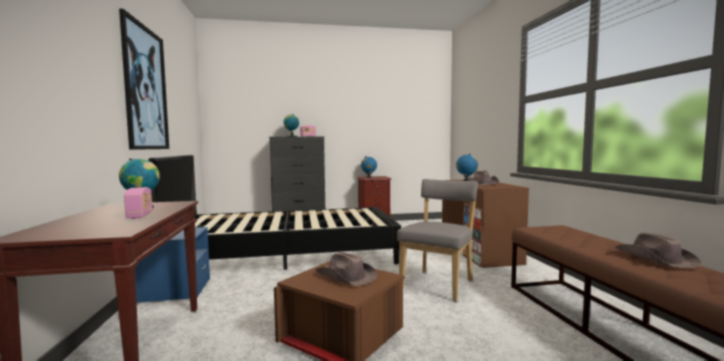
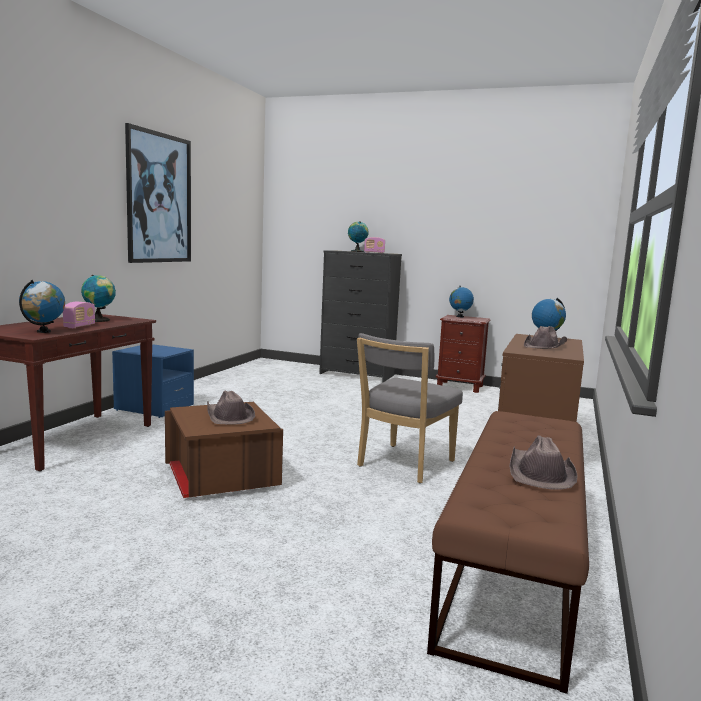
camera: 30 degrees right, 5 degrees up
(114, 226) = (44, 331): none -> globe
(287, 255) = (295, 399): black bed -> none
(439, 283) = (403, 465): grey chair -> grey chair turned 150 degrees clockwise

